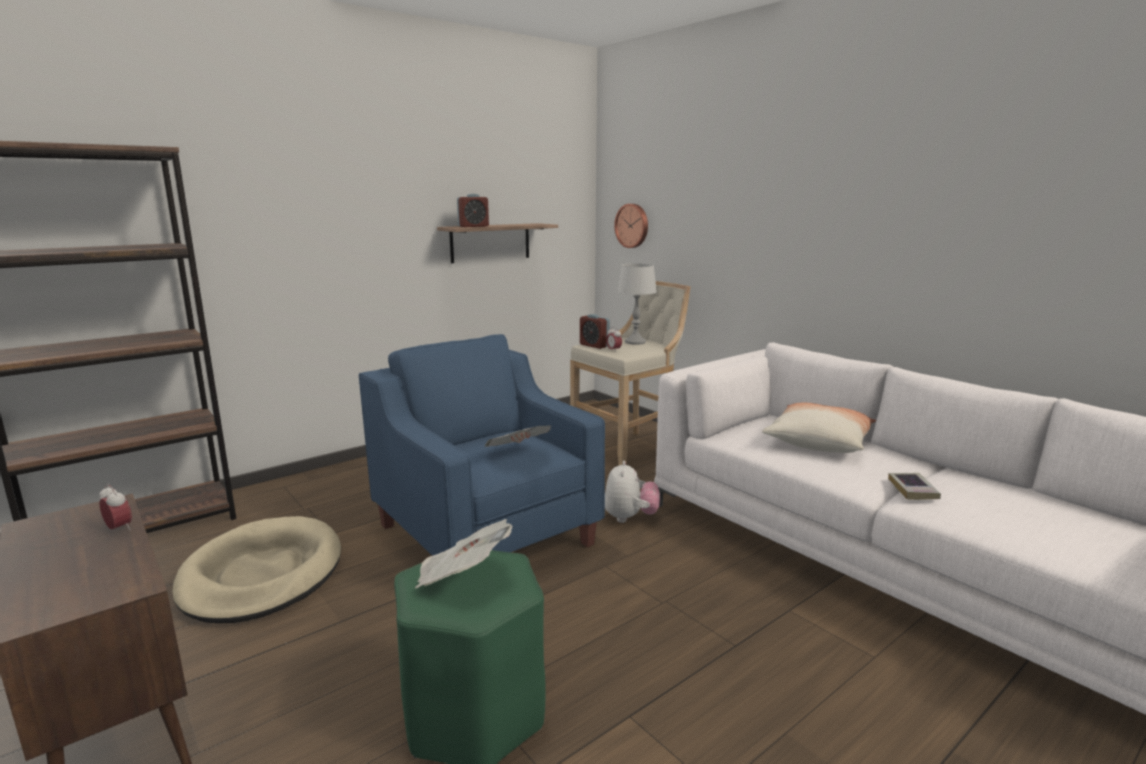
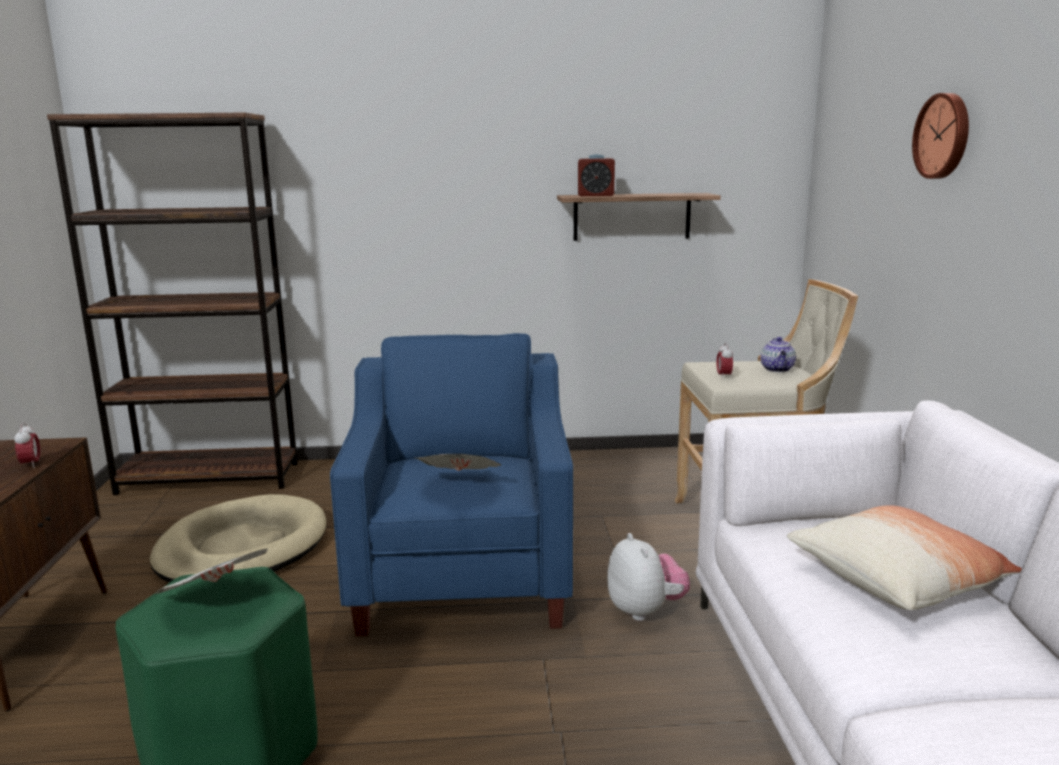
camera: 35 degrees right, 0 degrees up
(594, 345) = (711, 366): alarm clock -> none
(630, 518) = (645, 610): plush toy -> plush toy turned 60 degrees counterclockwise
(632, 225) = (840, 199): wall clock -> wall clock (944, 136)
(635, 342) = (777, 369): grey table lamp -> teapot
(912, 490) = (944, 707): book -> none

